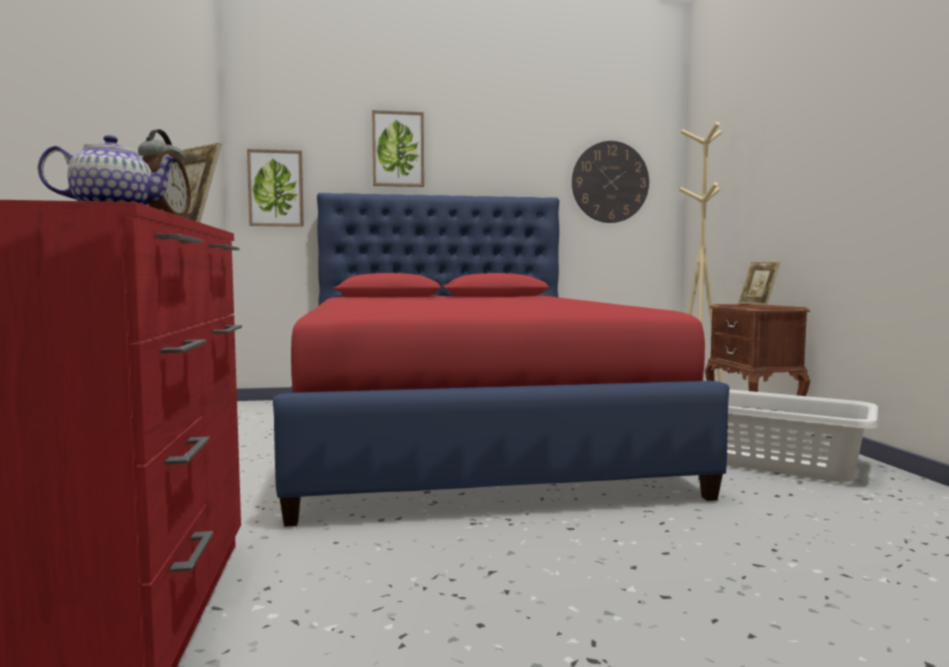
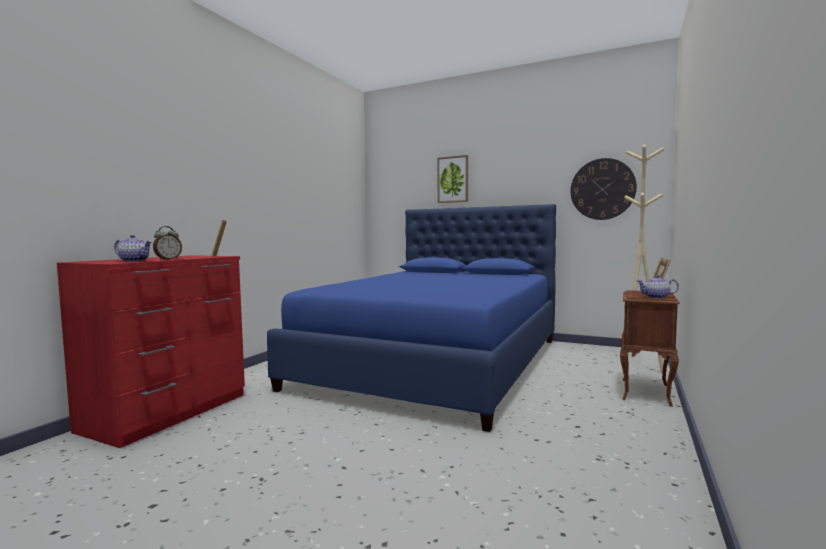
camera: 35 degrees right, 0 degrees up
(276, 188) = (388, 208): picture -> none
(465, 435) = (436, 362): red bed -> blue bed
(779, 306) = (656, 297): none -> teapot
(781, 463) = (598, 421): grey laundry basket -> none

